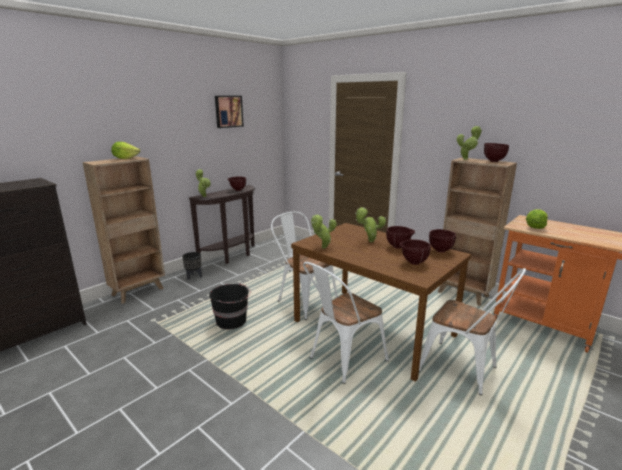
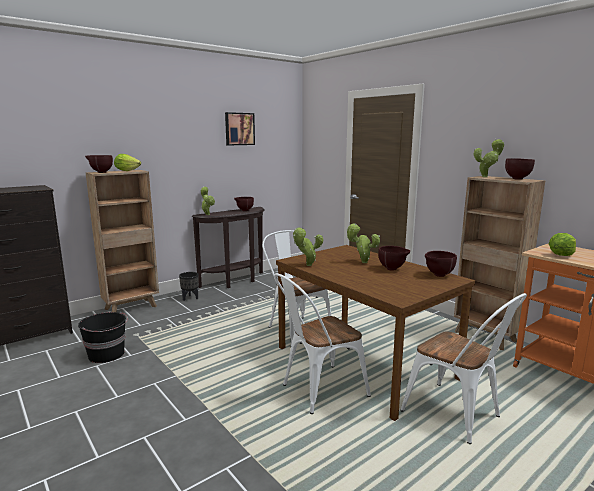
camera: 10 degrees right, 5 degrees down
(232, 321) = (213, 342): black bucket -> black bucket (107, 354)
(413, 263) = (400, 284): brown bowl -> brown bowl (100, 172)

